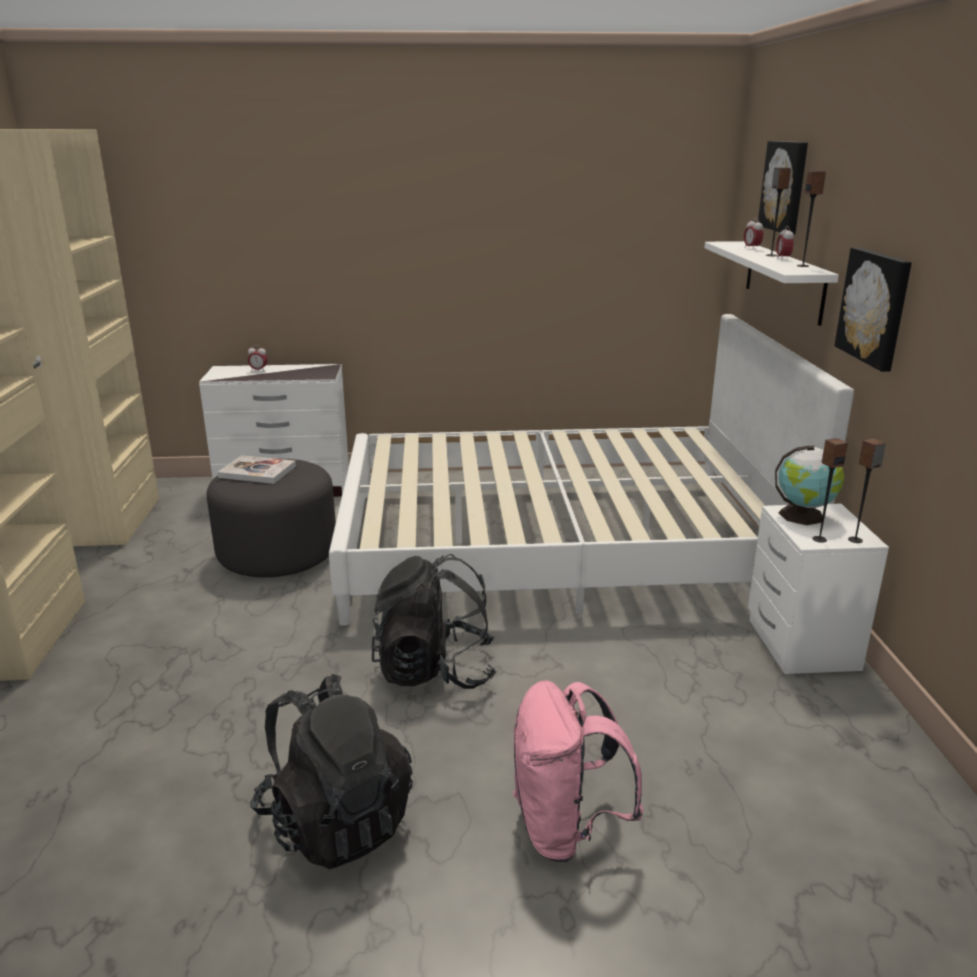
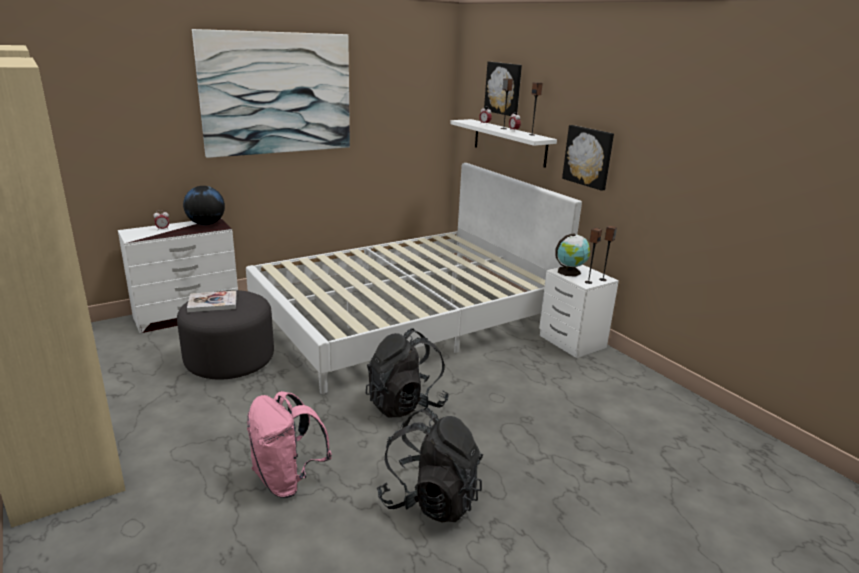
camera: 30 degrees left, 0 degrees up
(314, 370) = (206, 224): none -> globe
(430, 195) = (277, 93): none -> picture
(566, 829) = (546, 461): pink backpack -> pink backpack (287, 480)

